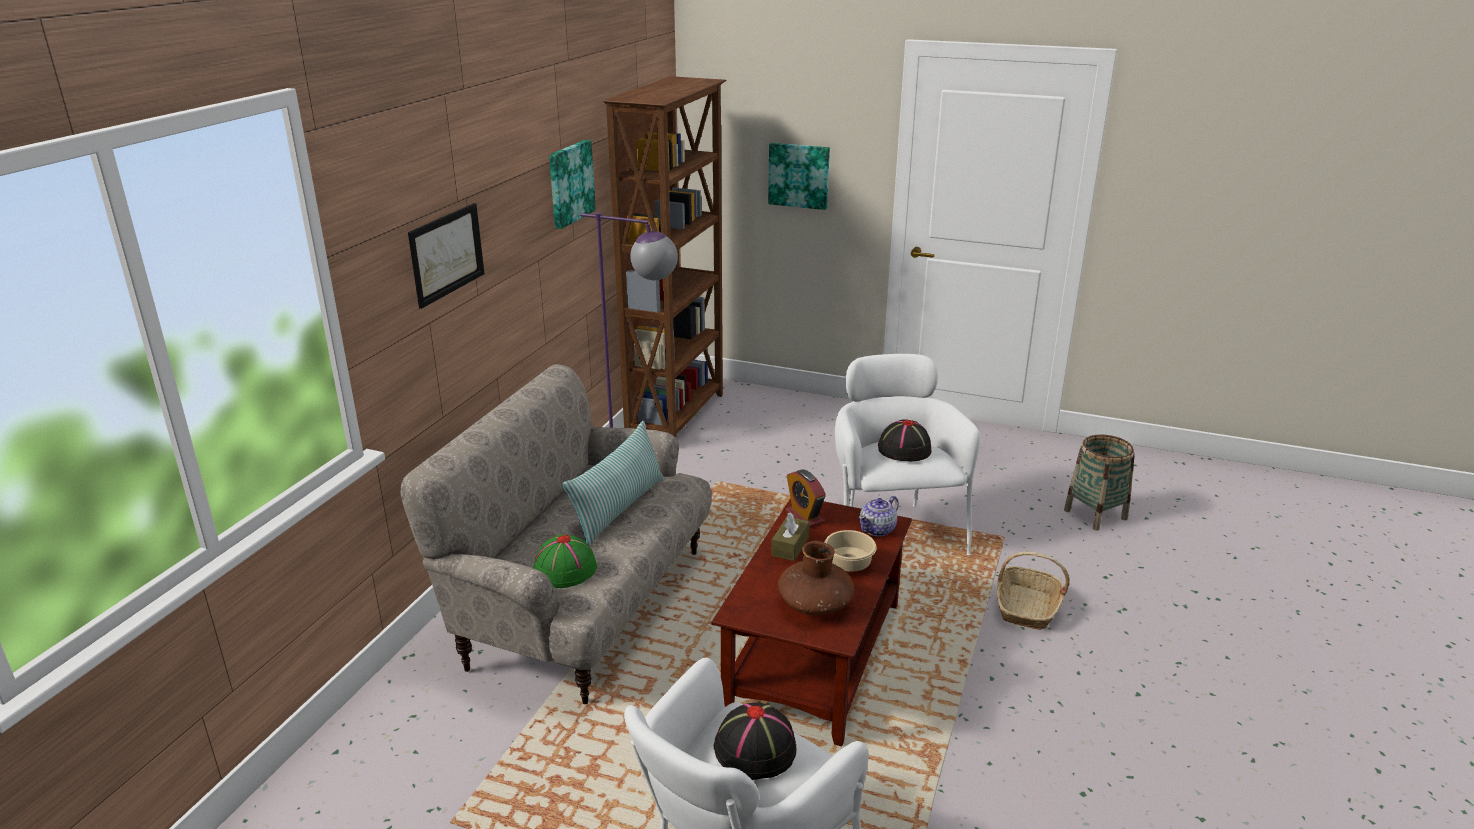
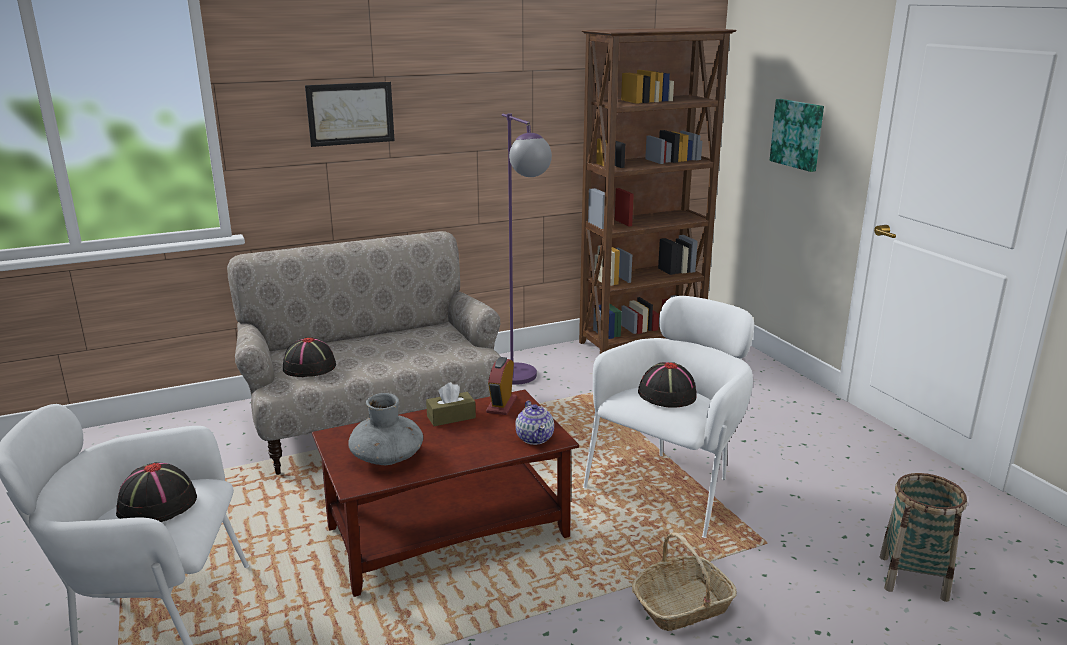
camera: 45 degrees right, 5 degrees down
(564, 570) = (309, 367): green hat -> black hat
(569, 183) = (528, 94): picture -> none
(619, 509) = (407, 350): pillow -> none
(815, 604) = (387, 457): brown vase -> grey vase
(848, 564) = (463, 447): beige bowl -> none
(878, 529) = (535, 438): teapot -> teapot turned 105 degrees counterclockwise

